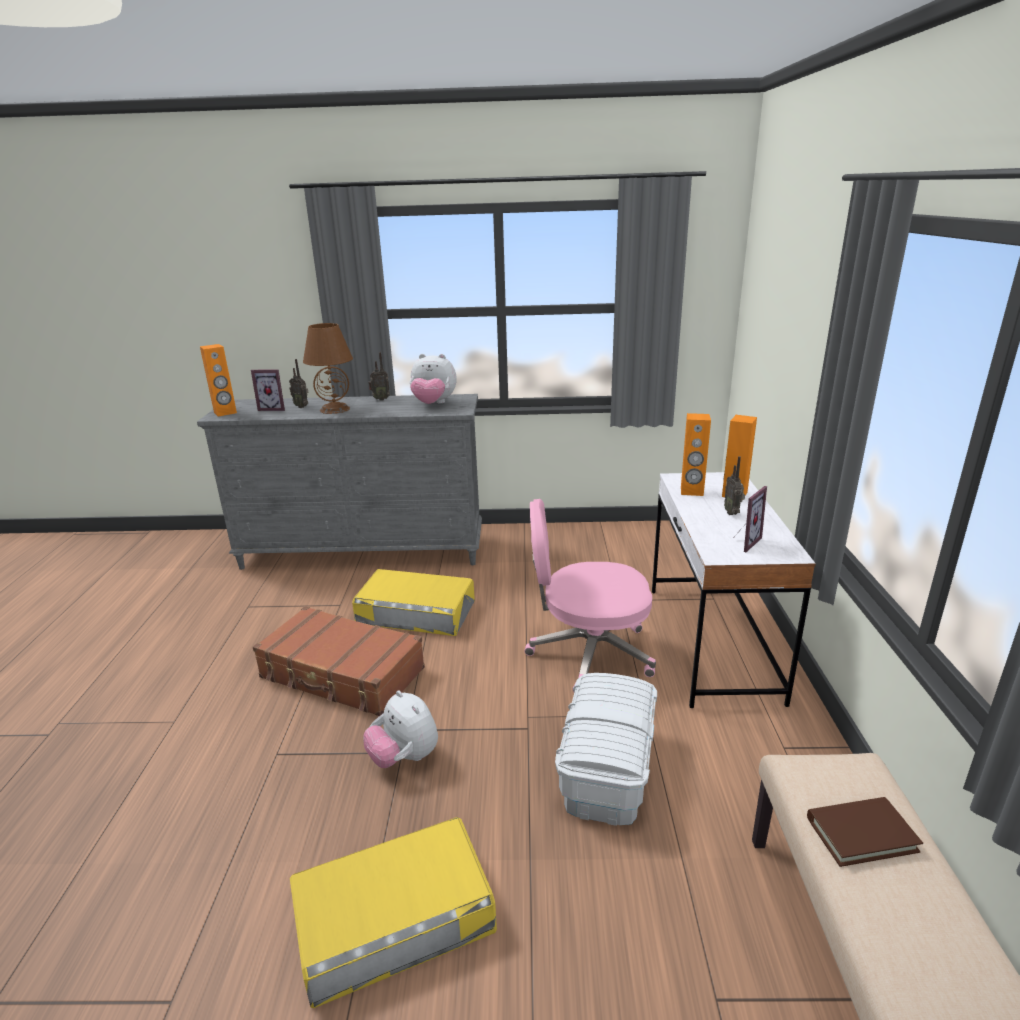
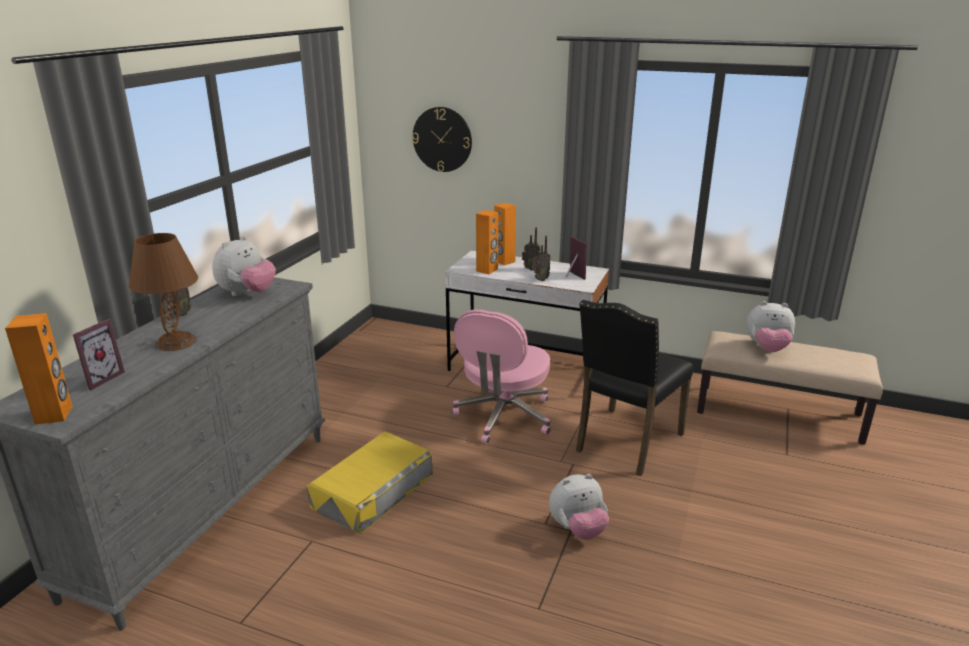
camera: 70 degrees left, 0 degrees up
(302, 406) = (126, 360): radio -> radio (539, 280)
(342, 674) = (442, 553): brown suitcase -> none
(394, 918) = (726, 557): yellow storage box -> none
(606, 768) = (626, 442): white storage box -> black chair
(774, 323) = (442, 139): none -> wall clock
(861, 834) = (767, 349): brown book -> plush toy

